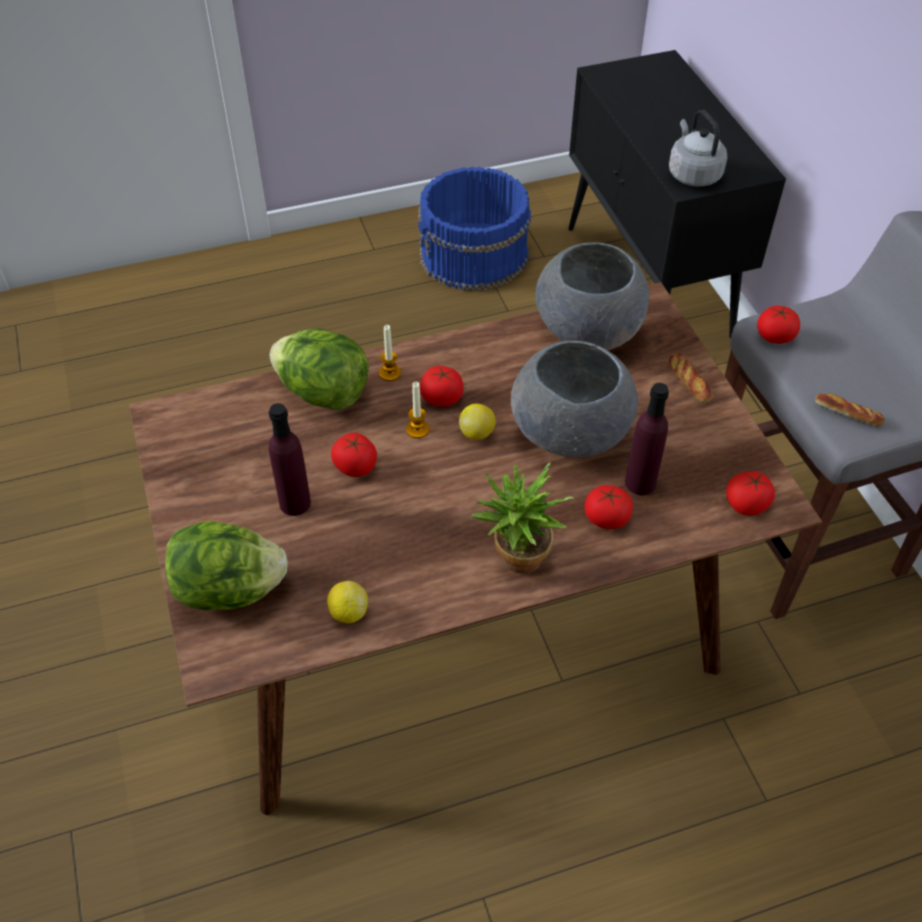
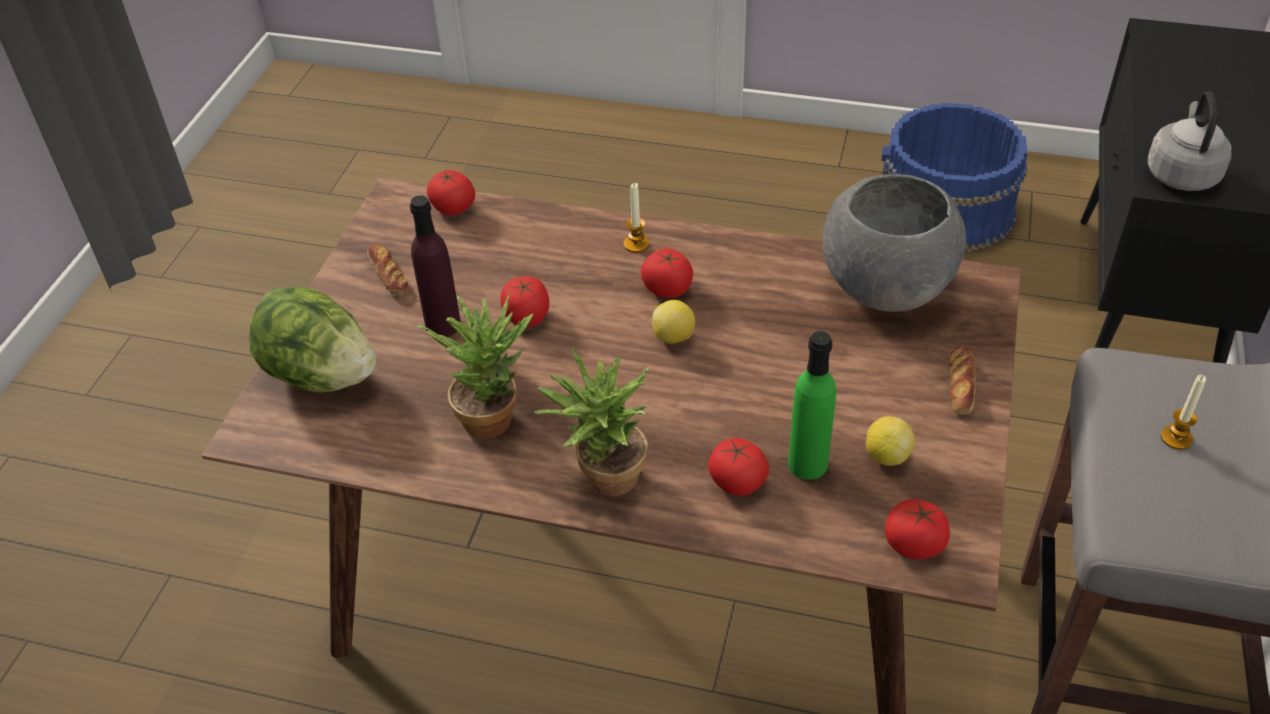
camera: 35 degrees right, 5 degrees down
(323, 393) = (556, 237): lettuce -> none
(348, 612) = (403, 446): lemon -> lemon (887, 455)
(395, 554) = (493, 414): none -> potted plant
(417, 429) = (616, 308): candle -> candle (1176, 438)
(568, 432) = (772, 377): grey bowl -> none
(640, 483) = (807, 464): purple bottle -> green bottle
(775, 336) = (1118, 381): tomato -> tomato (453, 208)
(848, 413) = (1142, 506): bread -> bread (388, 274)

